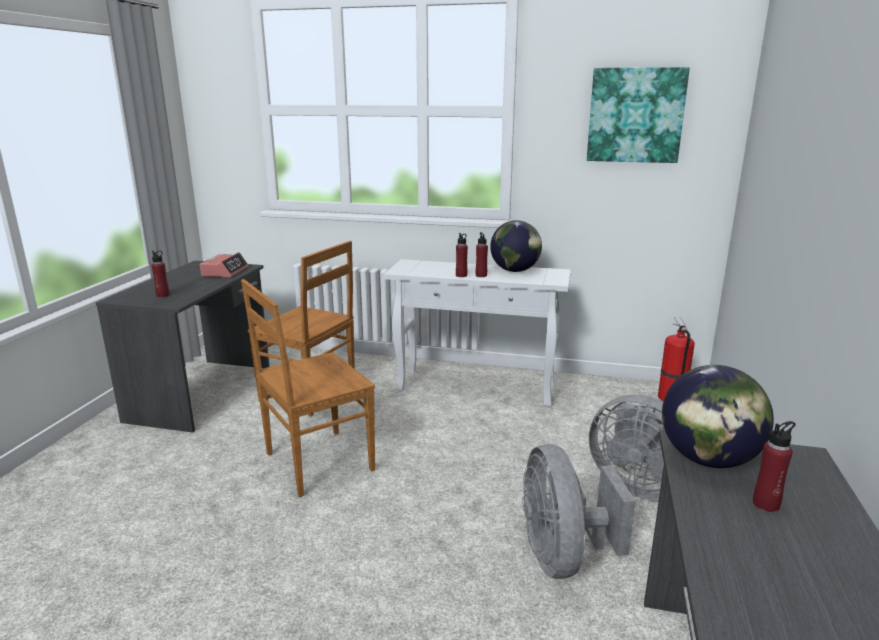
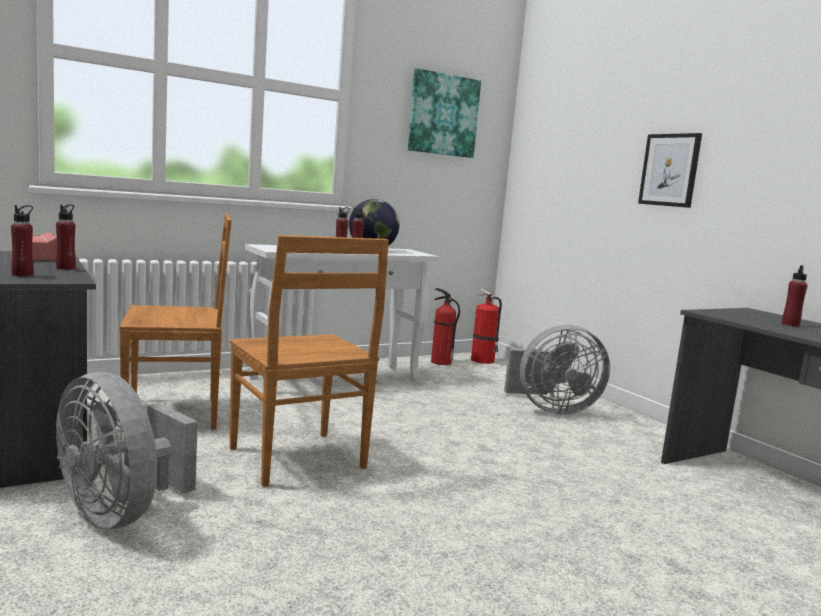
camera: 45 degrees left, 10 degrees down
(205, 288) = (66, 268): none -> red bottle
(316, 462) = (298, 460): brown chair -> brown chair turned 45 degrees counterclockwise
(563, 556) = (585, 456): grey fan -> grey fan (120, 513)
(614, 390) = (440, 362): none -> fire extinguisher
(708, 460) = (731, 316): globe -> none
(818, 211) = (669, 170): none -> picture

